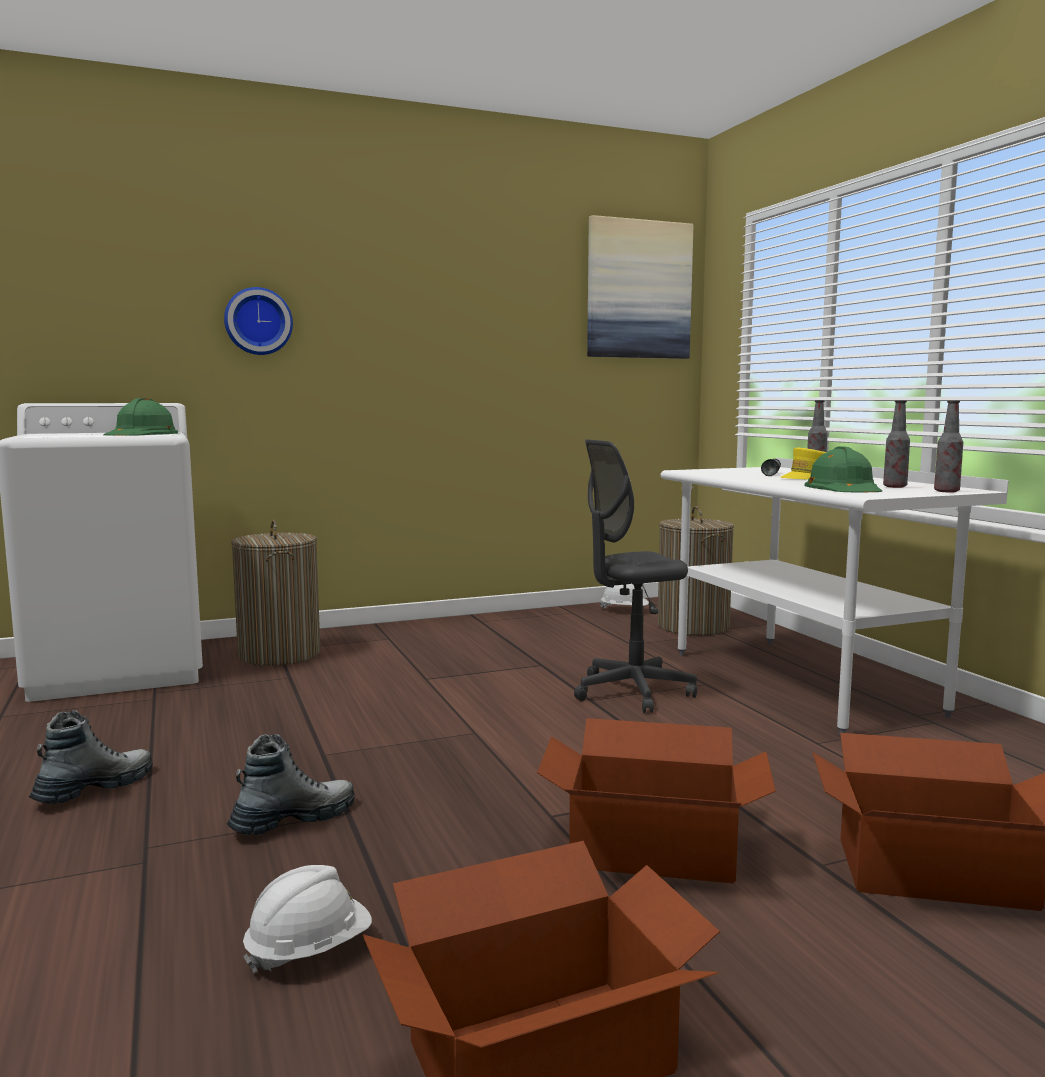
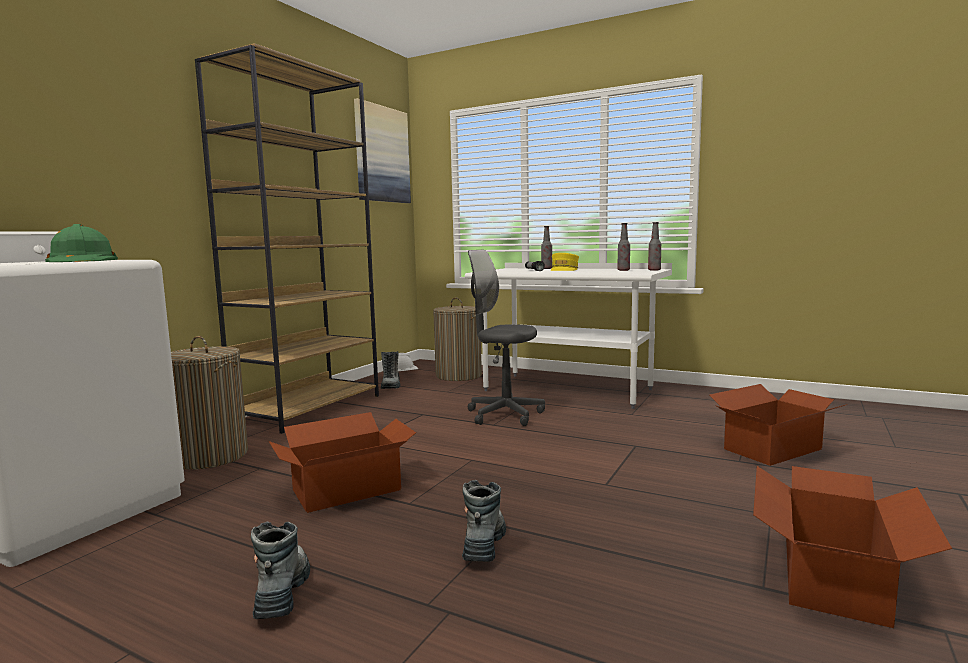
camera: 40 degrees left, 0 degrees up
(258, 321) = (131, 155): wall clock -> none
(309, 950) = (657, 597): white hard hat -> none
(448, 628) = (309, 408): none -> brown bookcase
(585, 620) = (391, 385): none -> boot
(632, 692) = (504, 415): grey office chair -> grey office chair turned 90 degrees clockwise
(654, 851) = (679, 481): cardboard box -> cardboard box (348, 490)
(844, 487) = (608, 272): green hard hat -> none

